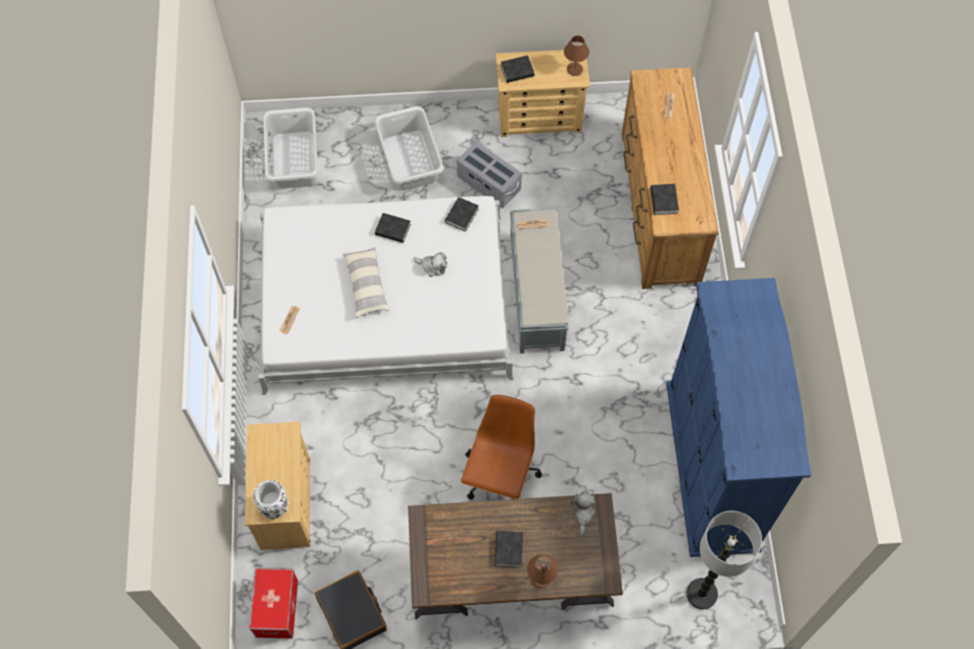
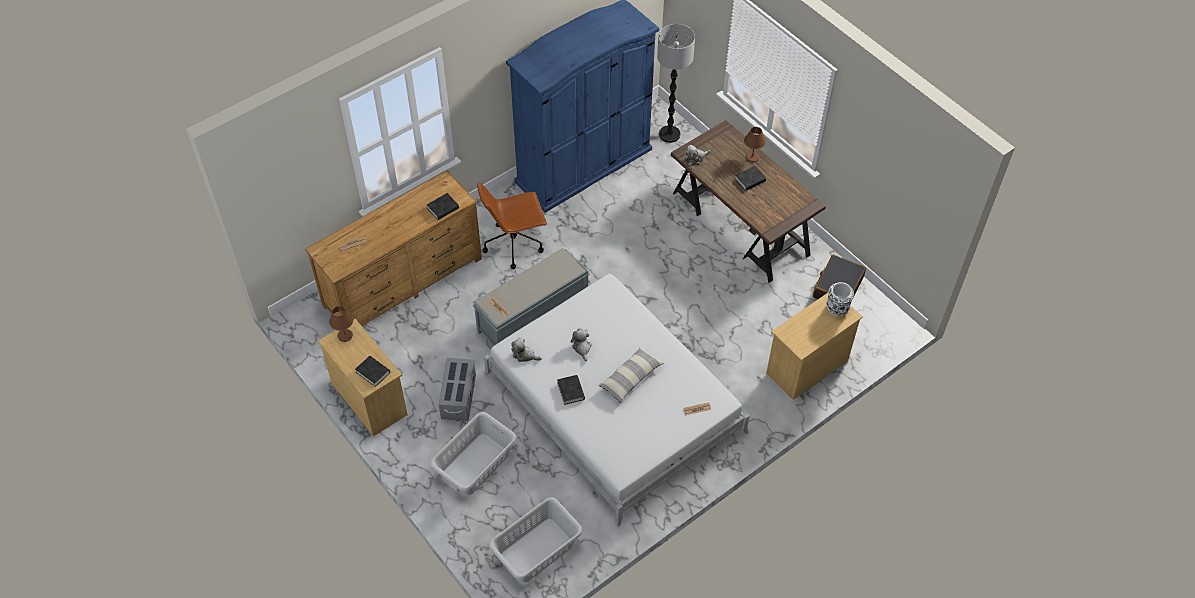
camera: 125 degrees left, 10 degrees down
(277, 608) = (872, 327): storage box -> none
(461, 216) = (524, 355): black book -> plush toy
(500, 476) = (684, 263): brown office chair -> brown office chair (514, 244)

